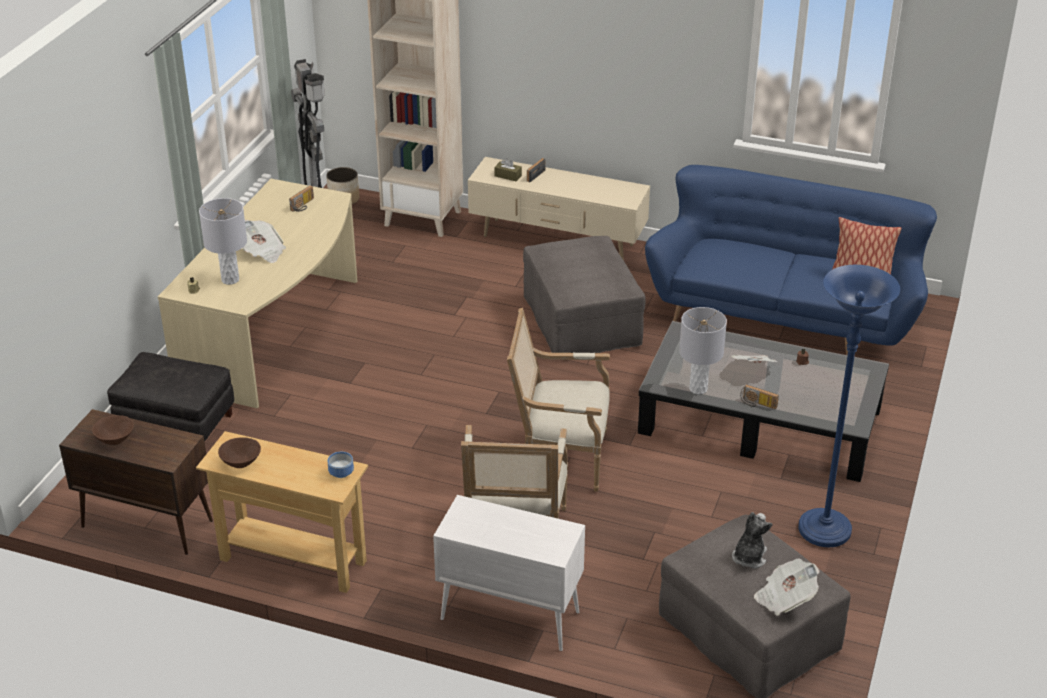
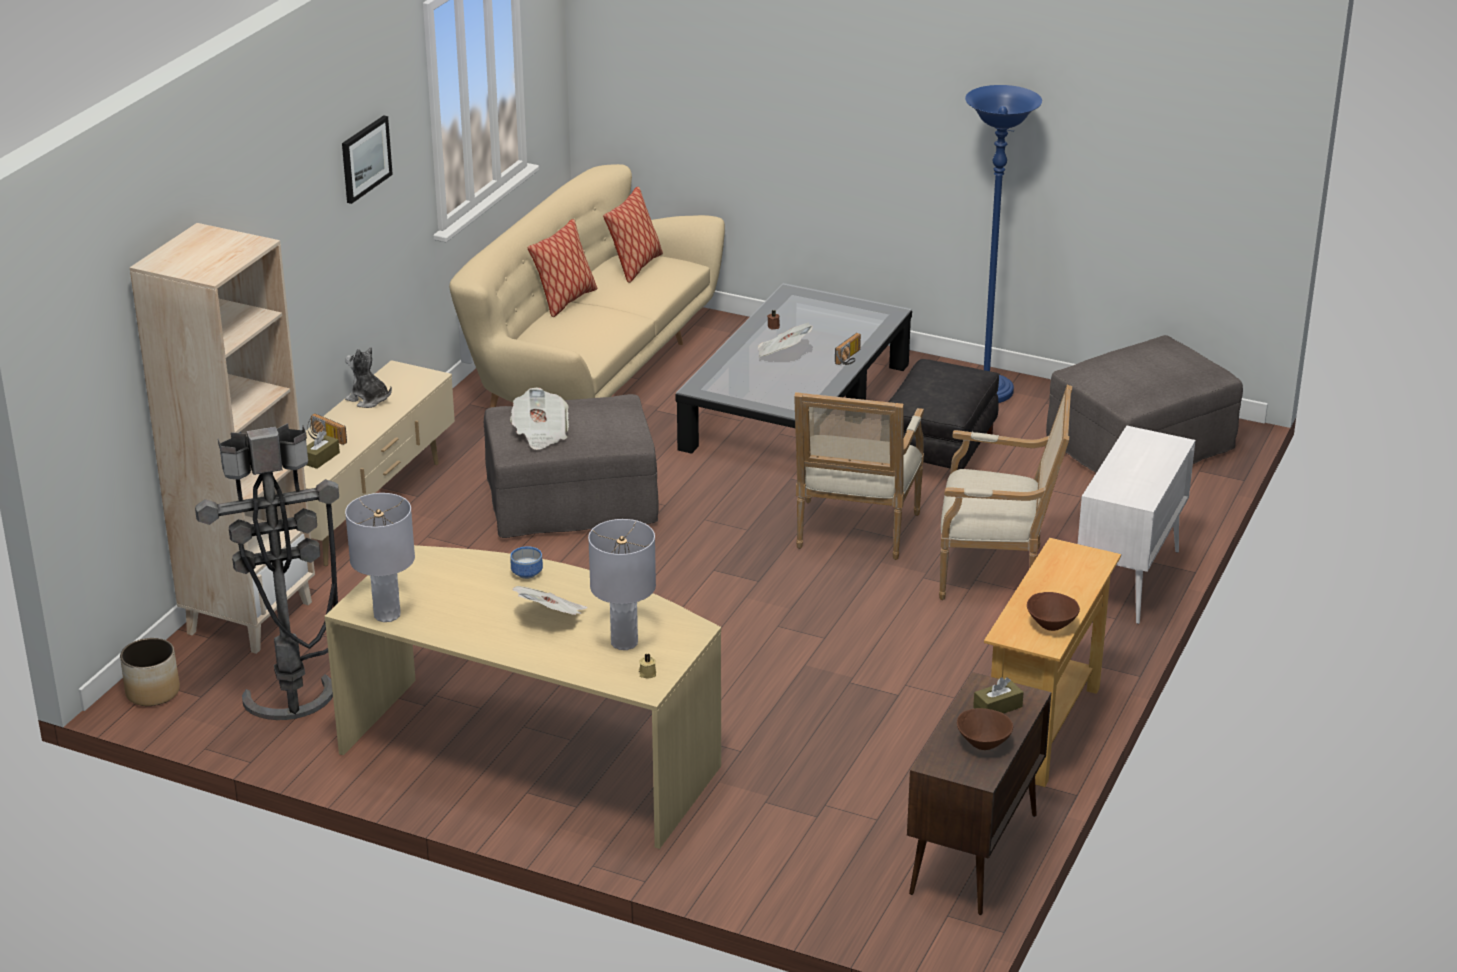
camera: 85 degrees left, 5 degrees down
(157, 447) = (997, 707): none -> brown tissue box
(175, 426) = (755, 840): black ottoman -> black ottoman (938, 453)
(303, 206) = (425, 584): radio -> none
(342, 473) = (1068, 553): bowl -> bowl (527, 572)
(655, 37) = (365, 158): none -> picture
(698, 389) = (817, 388): grey table lamp -> grey table lamp (387, 615)
(749, 557) = (1130, 369): plush toy -> plush toy (368, 399)
(785, 314) = (590, 370): blue sofa -> beige sofa
(785, 598) = (1187, 359): newspaper -> newspaper (540, 434)
(789, 253) = (565, 301): none -> pillow

